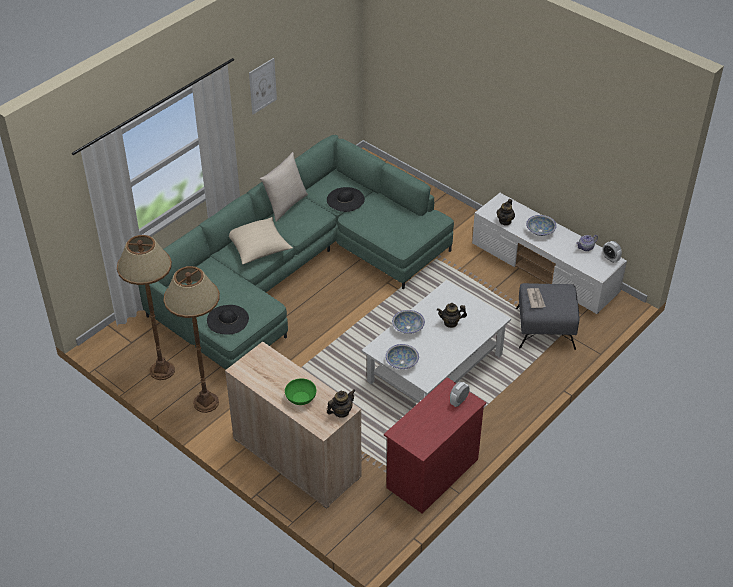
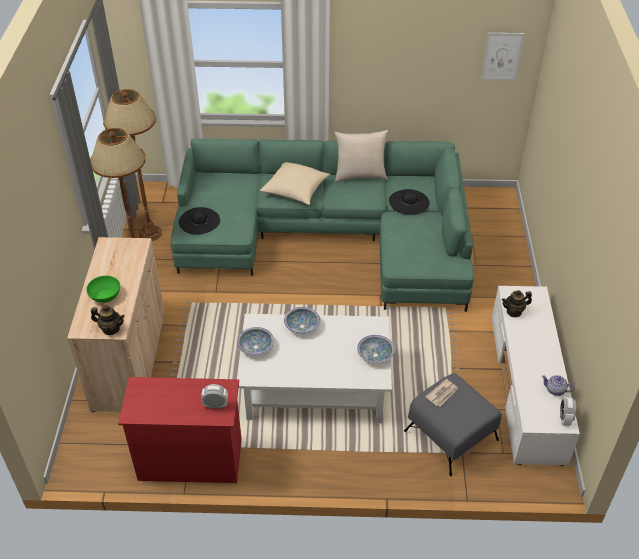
camera: 50 degrees right, 0 degrees up
(262, 86) = (385, 50): picture -> picture (502, 56)
(451, 322) = (338, 350): teapot -> none
(540, 230) = (534, 343): bowl -> bowl (375, 355)

